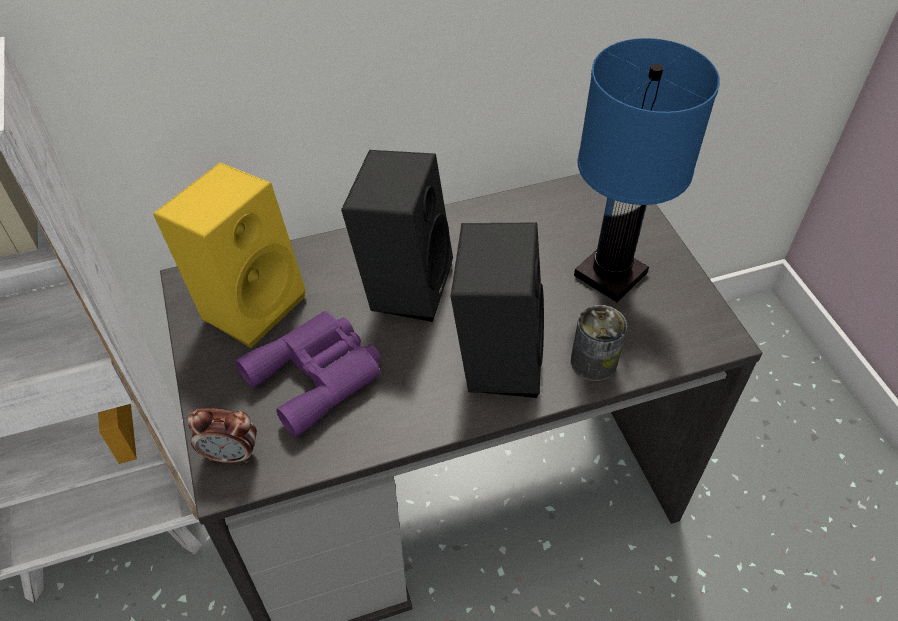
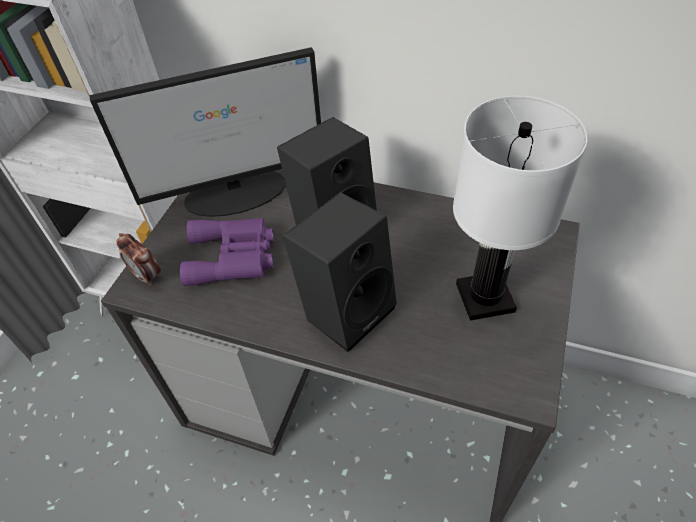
camera: 40 degrees right, 0 degrees up
(249, 302) = (237, 192): yellow speaker -> monitor
(593, 362) = (411, 352): can -> none
(610, 275) = (484, 298): blue table lamp -> white table lamp

